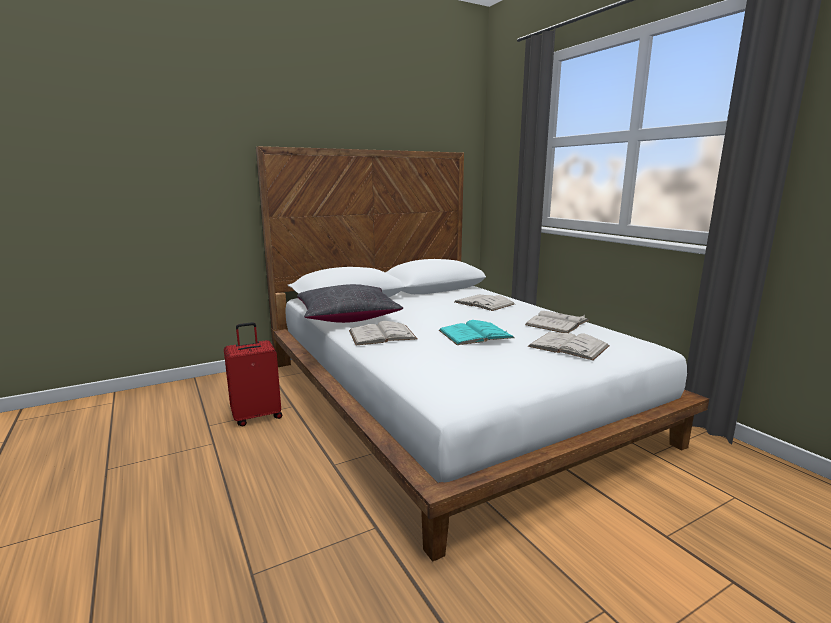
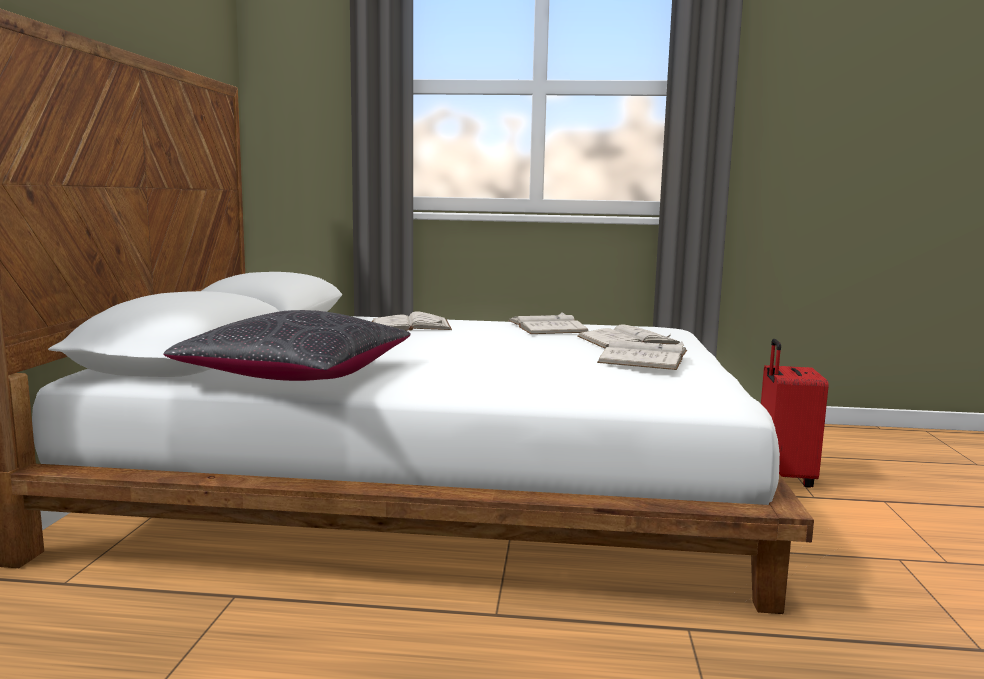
camera: 55 degrees left, 5 degrees down
(257, 416) = (204, 642): red suitcase -> red suitcase (782, 477)
(382, 335) = (440, 376): white book -> white book (644, 356)
(475, 334) = (535, 349): turquoise book -> none

